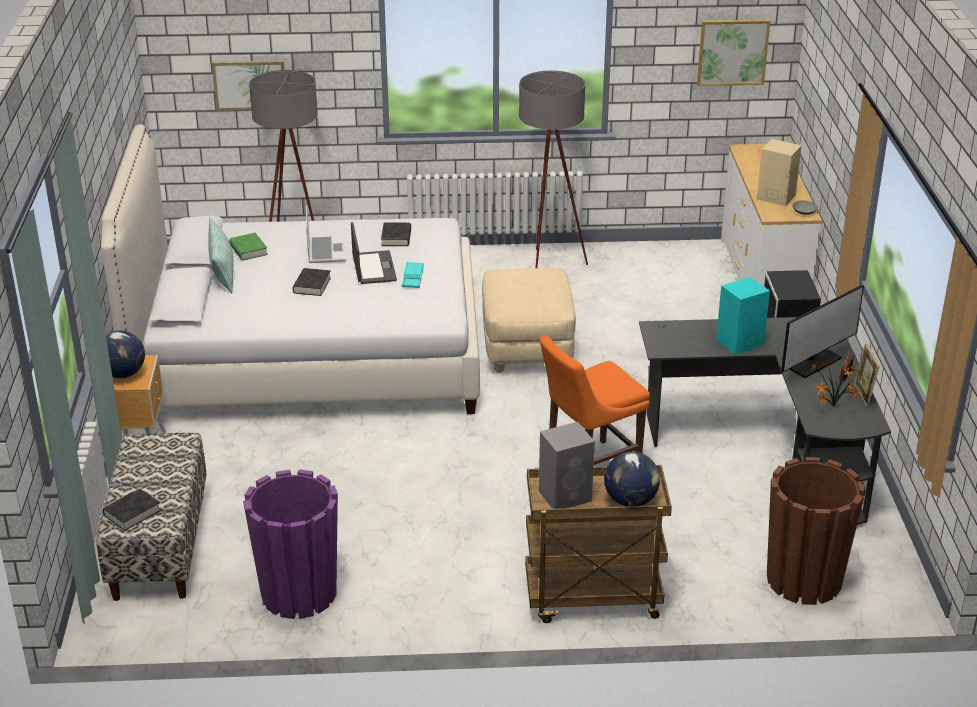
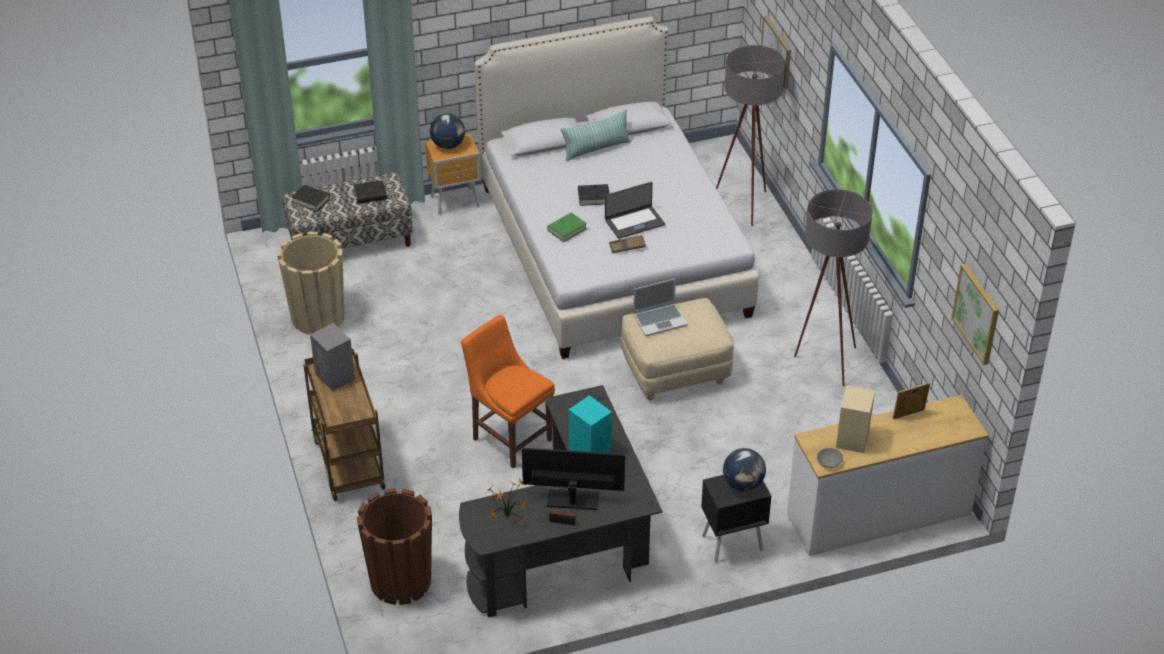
camera: 75 degrees right, 10 degrees up
(248, 250) = (636, 152): green book -> green book (567, 229)
(298, 593) = (318, 317): purple planter -> beige planter
(325, 250) = (653, 191): laptop -> laptop (660, 320)
(396, 238) = (694, 224): black book -> black book (370, 195)
(413, 278) = (627, 246): turquoise tray -> brown tray
(631, 501) = (337, 411): globe -> globe (743, 484)
(813, 362) = (573, 500): monitor -> monitor turned 150 degrees clockwise
(863, 395) = (529, 535): picture frame -> picture frame (908, 415)

